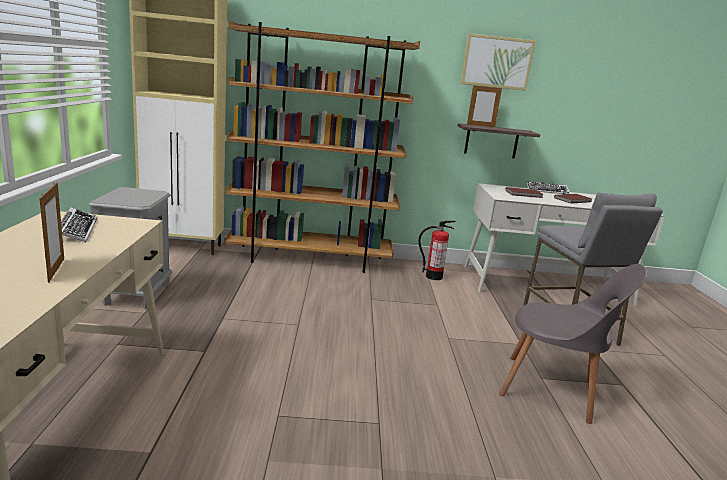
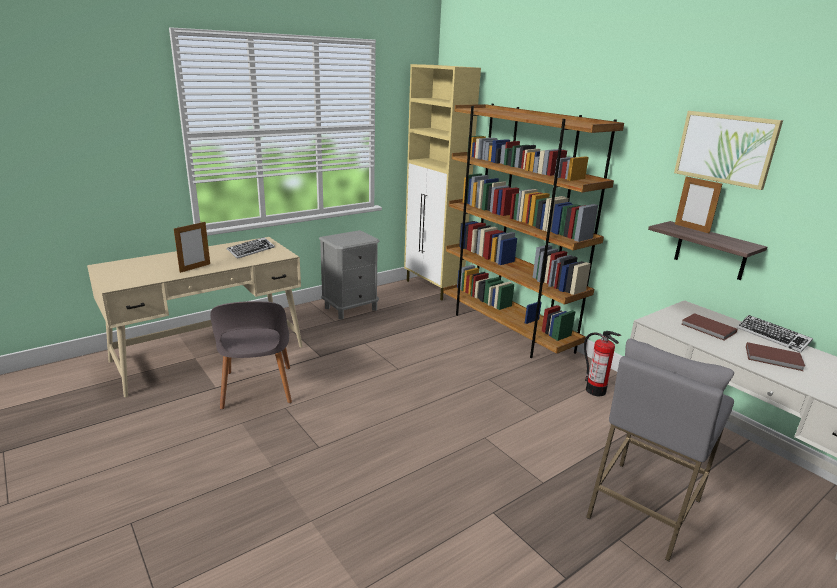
camera: 55 degrees right, 5 degrees up
(553, 389) = (481, 525): grey chair -> grey chair (257, 389)

